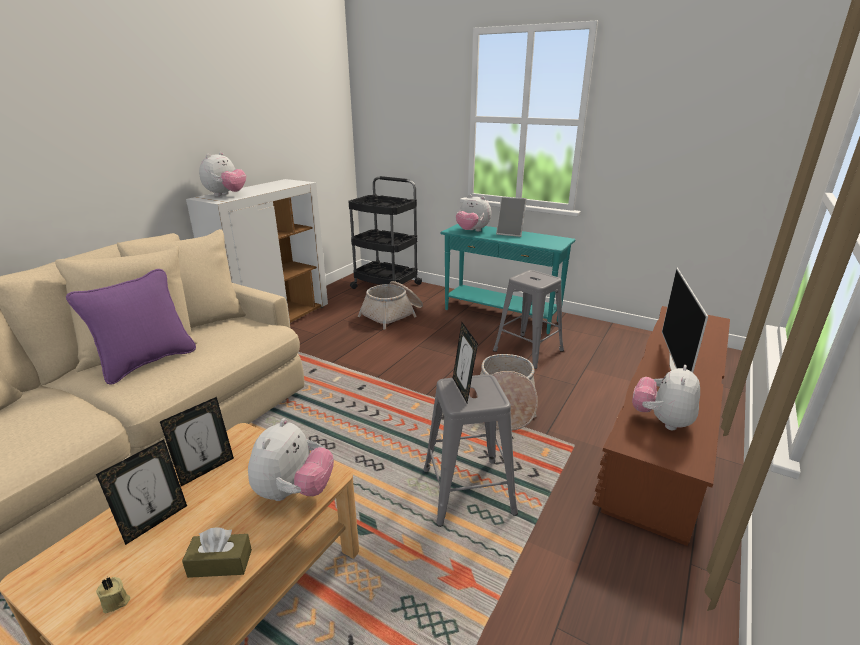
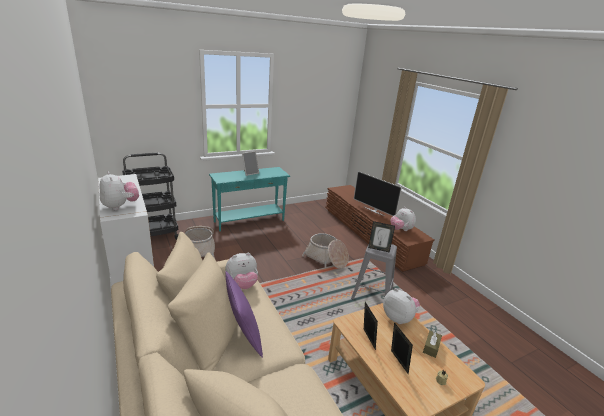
camera: 60 degrees left, 0 degrees up
(472, 231) = (230, 177): plush toy -> plush toy (242, 284)
(528, 350) = (291, 232): grey stool -> none

